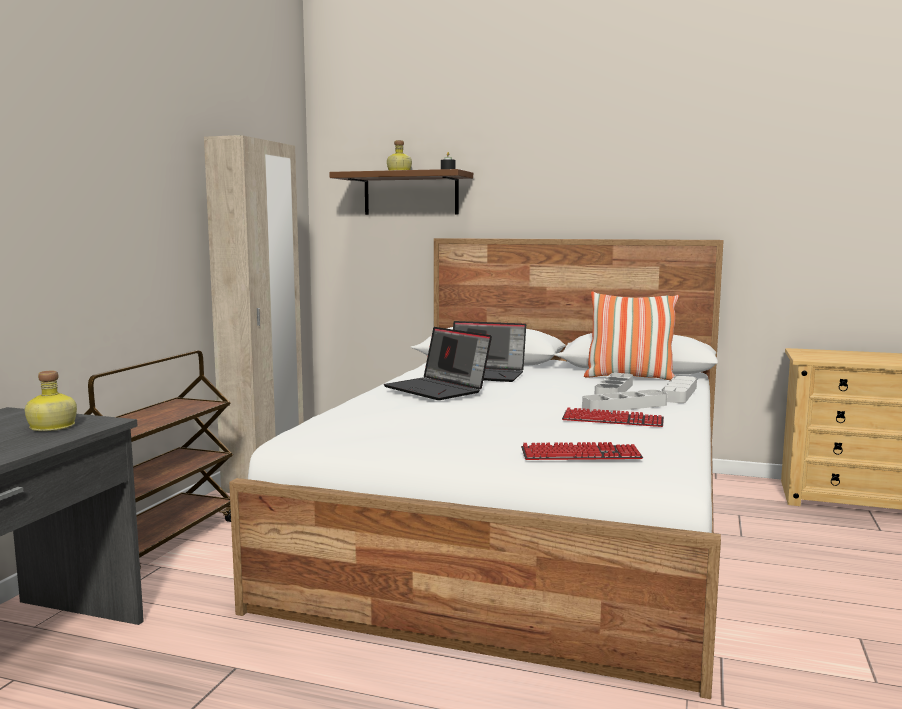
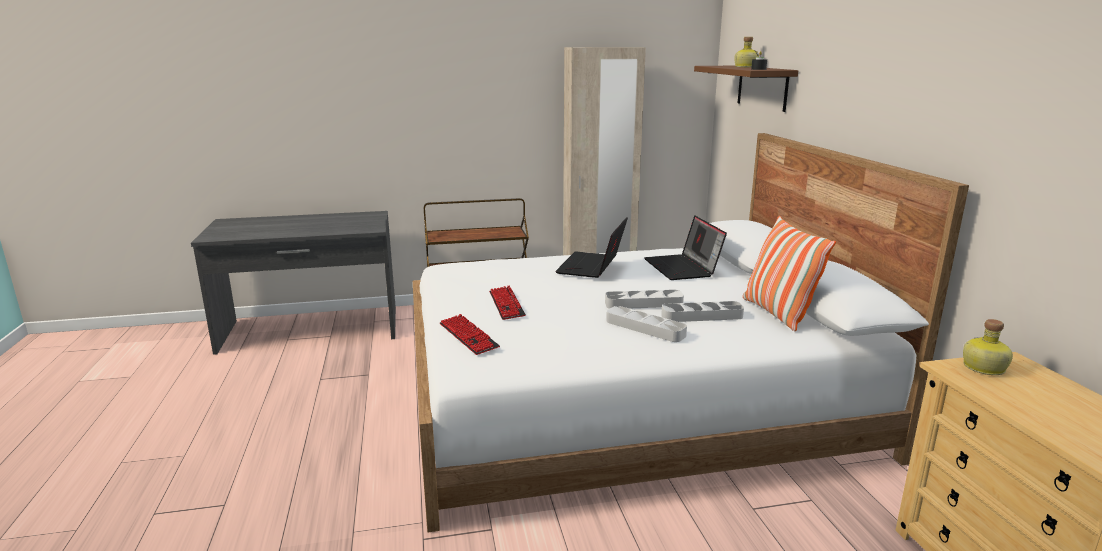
camera: 60 degrees right, 10 degrees up
(51, 427) = (356, 226): bottle -> bottle (982, 368)
(612, 420) = (589, 331): keyboard -> keyboard (506, 304)
(679, 394) = (738, 341): grey tray -> grey tray (643, 303)

